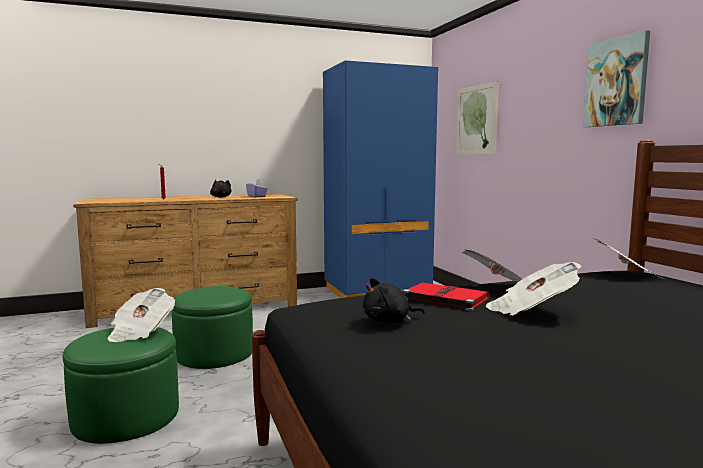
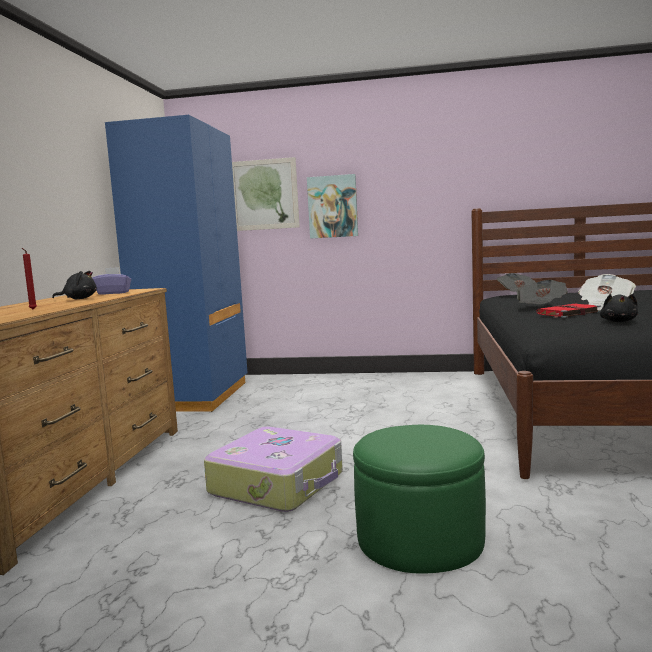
camera: 60 degrees left, 0 degrees up
(140, 332) = (407, 431): newspaper -> none
(214, 353) = (278, 484): green ottoman -> suitcase
(616, 82) = (435, 167): picture -> picture (332, 206)

